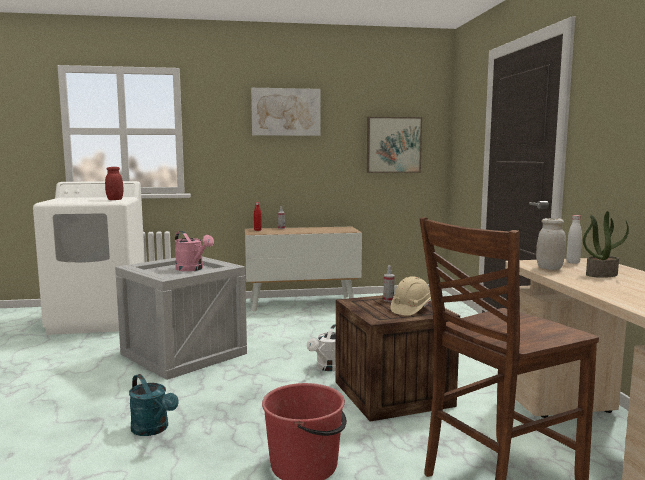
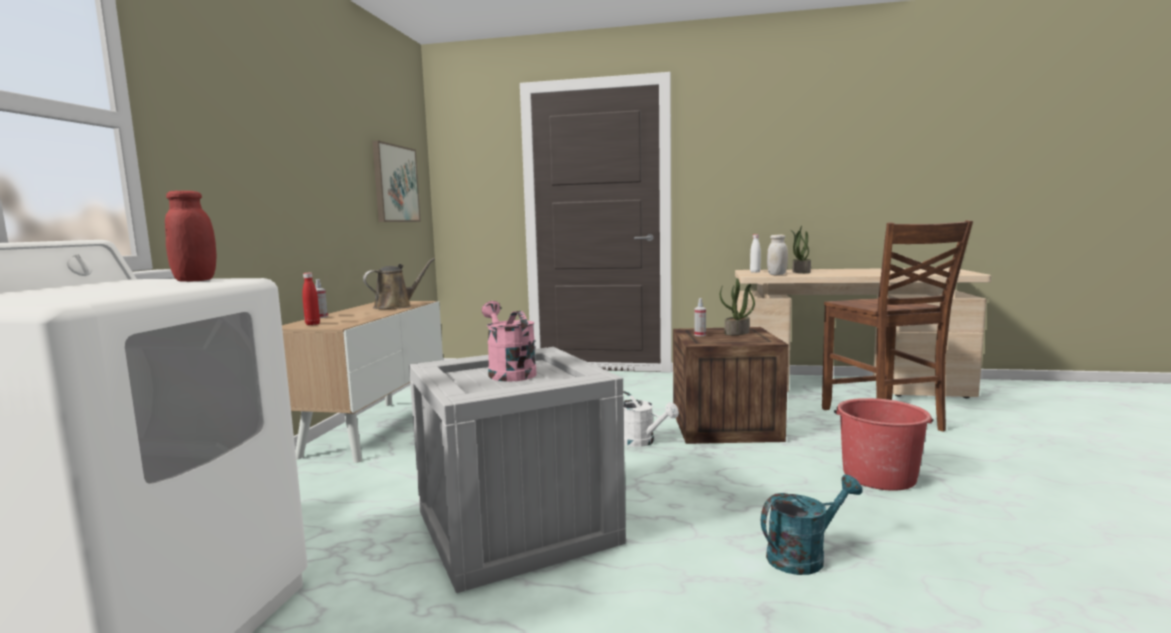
camera: 70 degrees left, 0 degrees up
(192, 269) = (508, 372): pink watering can -> pink watering can turned 90 degrees counterclockwise
(286, 112) = (292, 115): picture -> none
(328, 230) = (396, 306): none -> brown watering can
(410, 309) = (737, 333): beige hard hat -> potted plant

